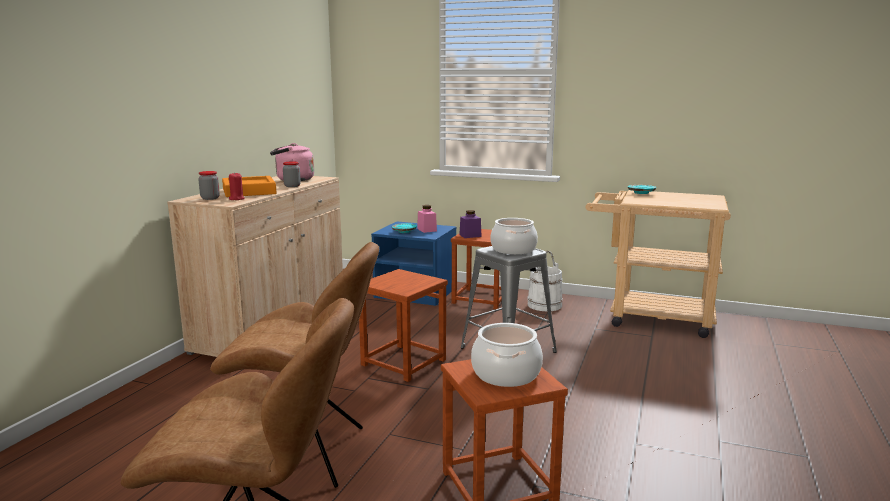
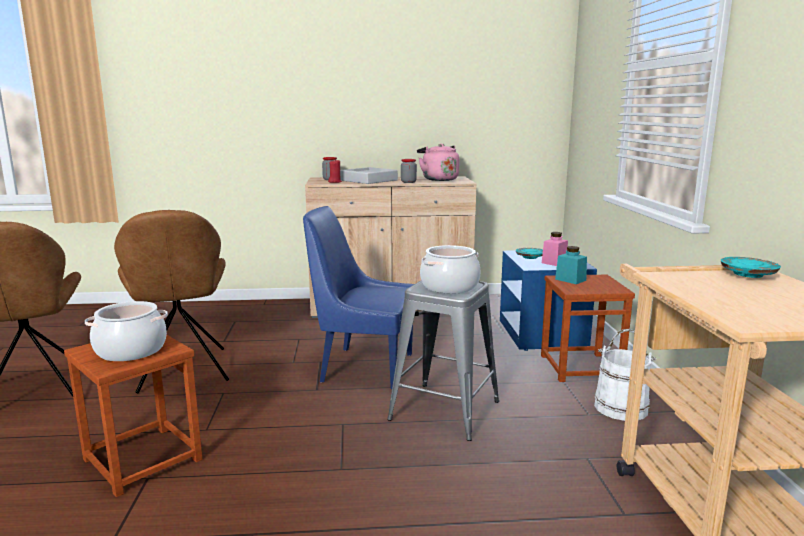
camera: 65 degrees right, 0 degrees up
(249, 191) = (368, 180): orange tray -> grey tray
(403, 362) = (363, 367): brown stool -> blue chair
(470, 235) = (570, 280): purple jar -> turquoise jar

